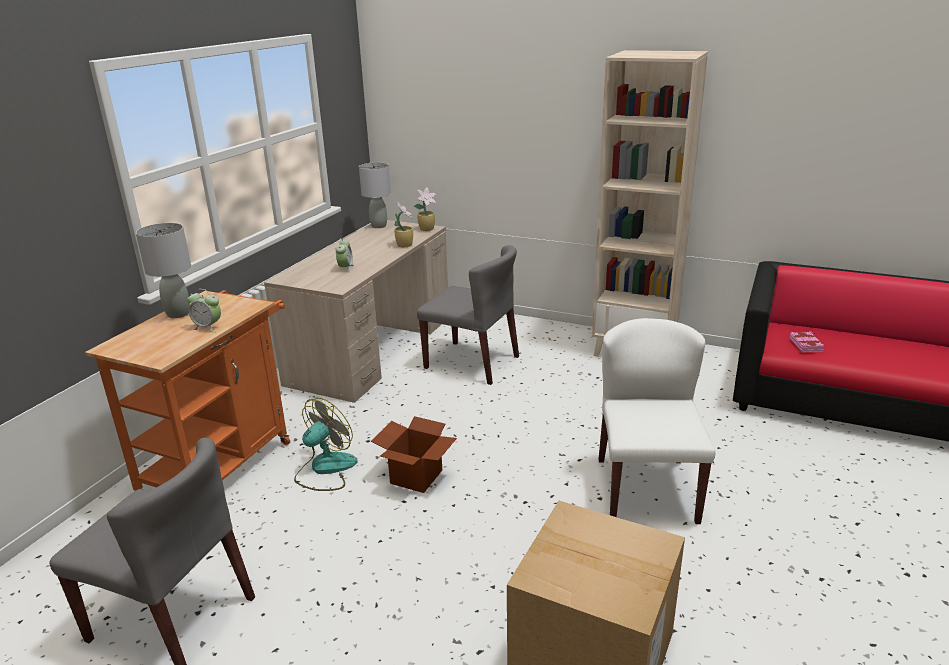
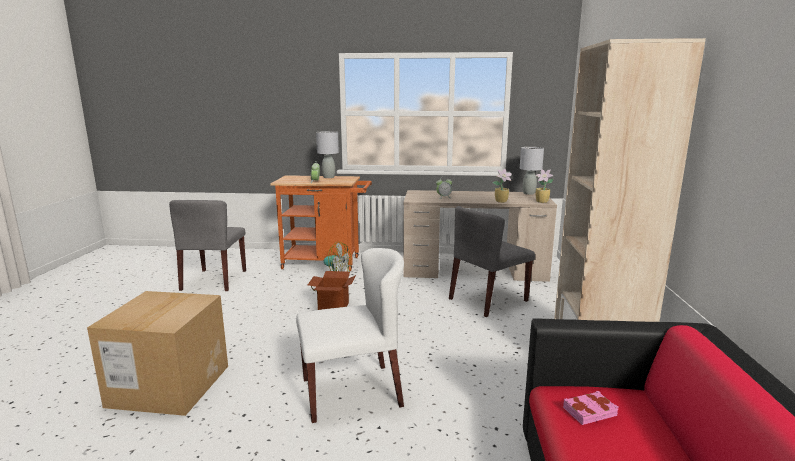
camera: 70 degrees right, 10 degrees down
(472, 362) = (488, 300): grey chair -> grey chair turned 45 degrees clockwise

